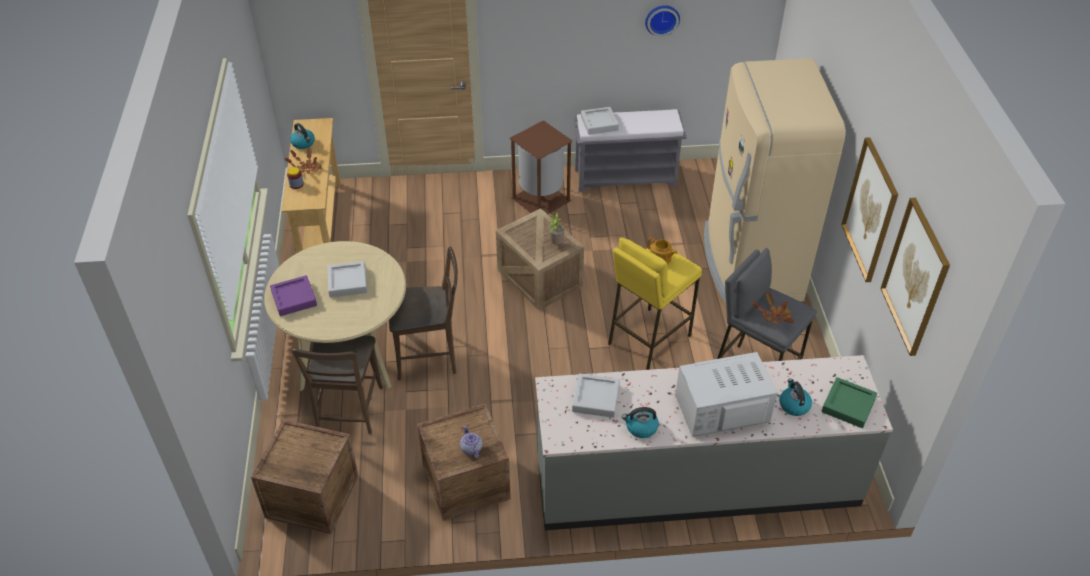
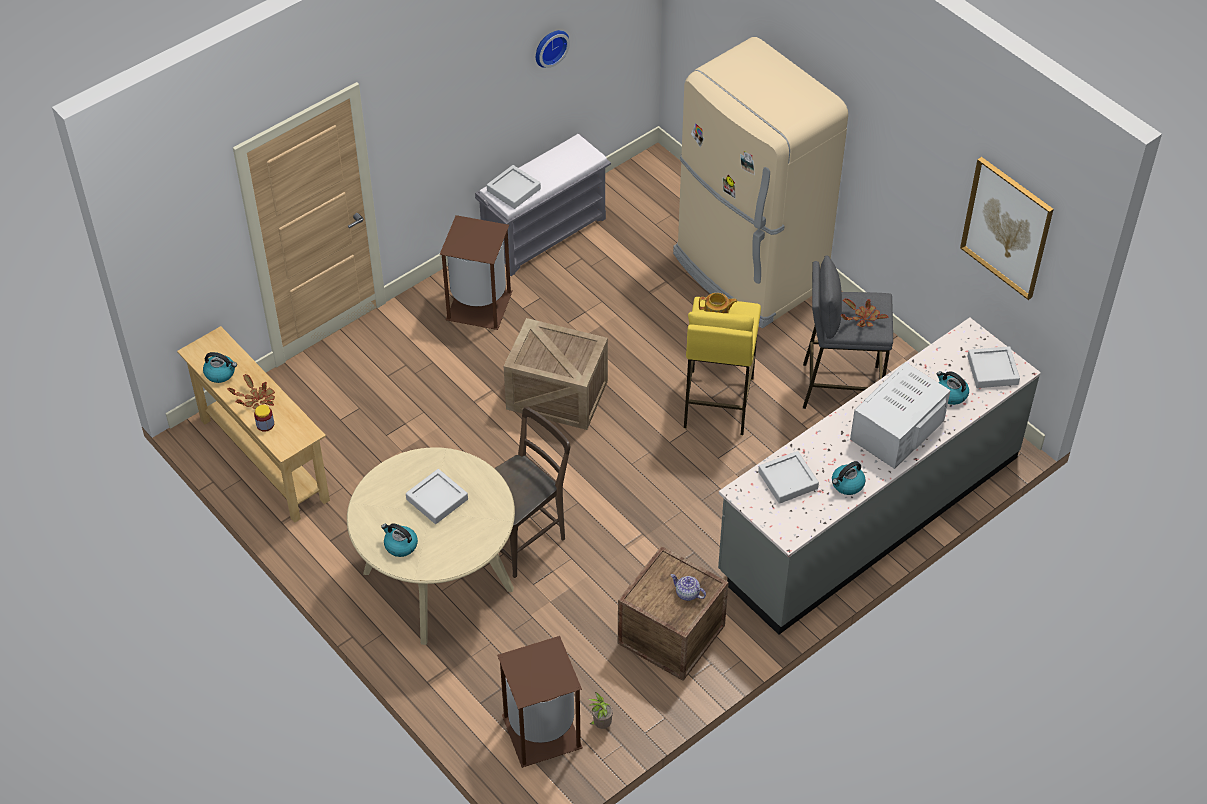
camera: 35 degrees left, 5 degrees up
(294, 298) = (400, 545): purple tray -> kettle
(312, 496) = (541, 733): crate -> brown trash can
(349, 412) = (497, 636): brown chair -> none
(556, 243) = (576, 349): potted plant -> potted plant (601, 724)
(848, 405) = (992, 370): green tray -> grey tray
(870, 210) = (912, 176): picture -> none

